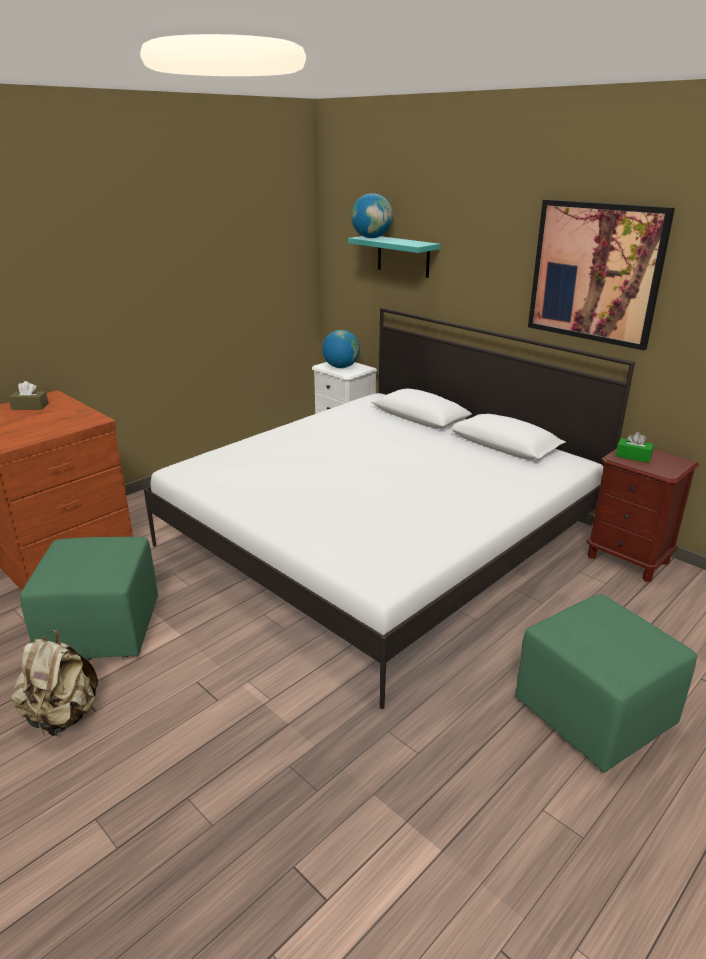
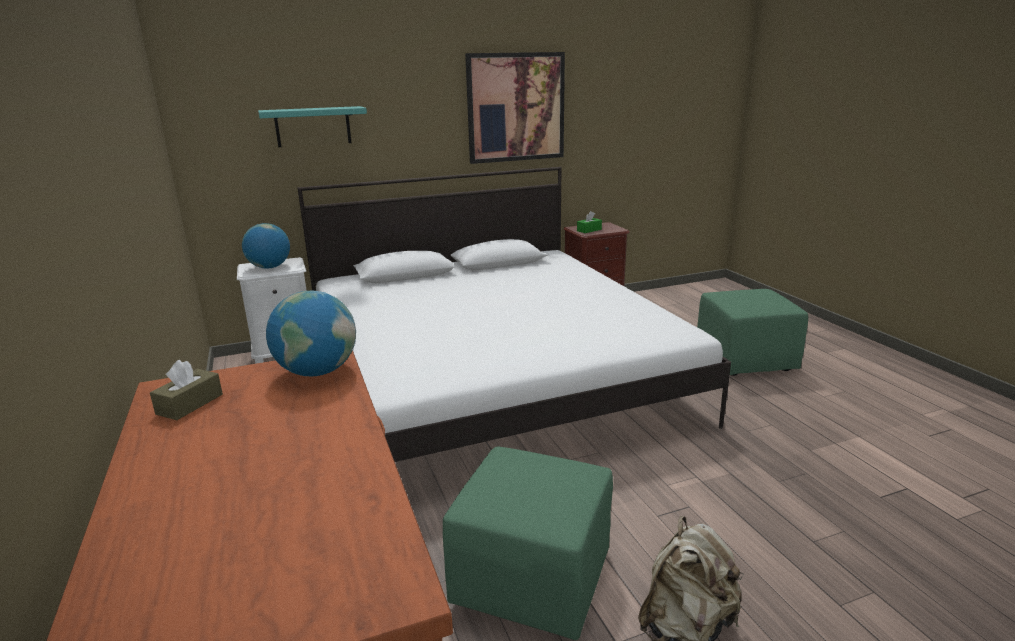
camera: 65 degrees left, 5 degrees down
(371, 238) = (281, 110): globe -> globe (317, 371)

